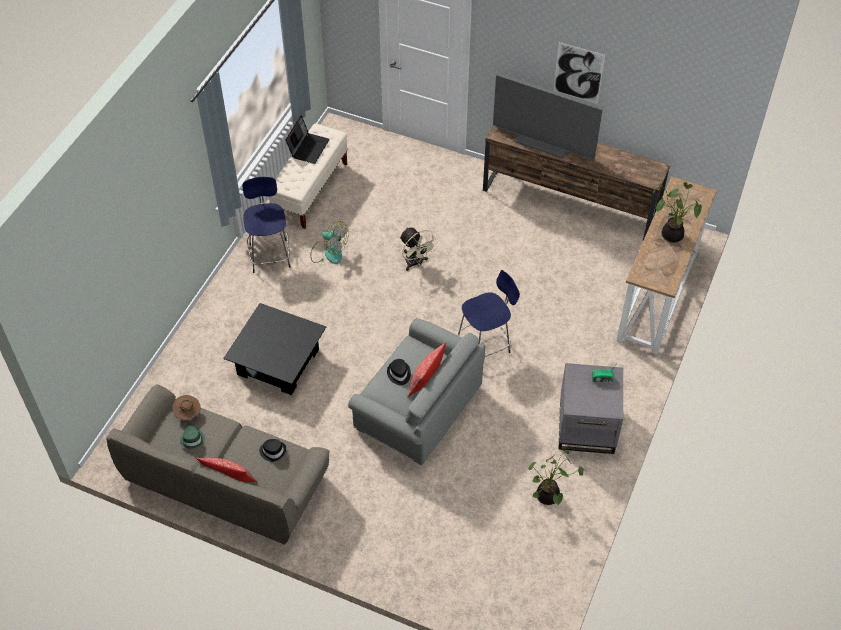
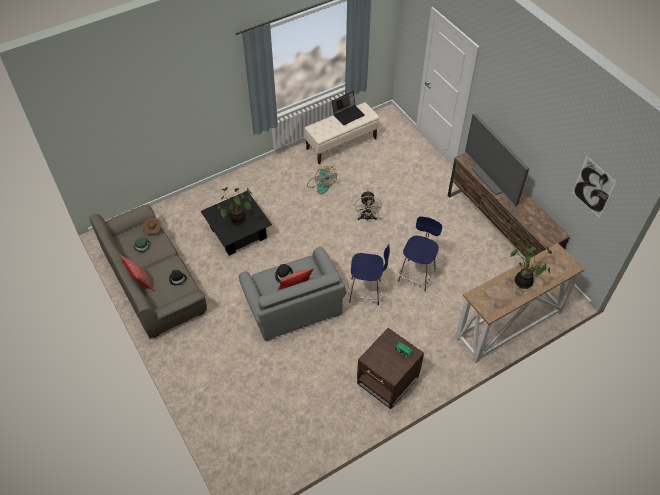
camera: 35 degrees right, 0 degrees up
(269, 254) = (286, 168): blue stool -> blue stool (417, 274)
(548, 497) = (324, 410): potted plant -> potted plant (237, 220)
(578, 73) = (529, 137): picture -> picture (593, 187)
(587, 426) = (388, 381): grey side table -> brown side table

